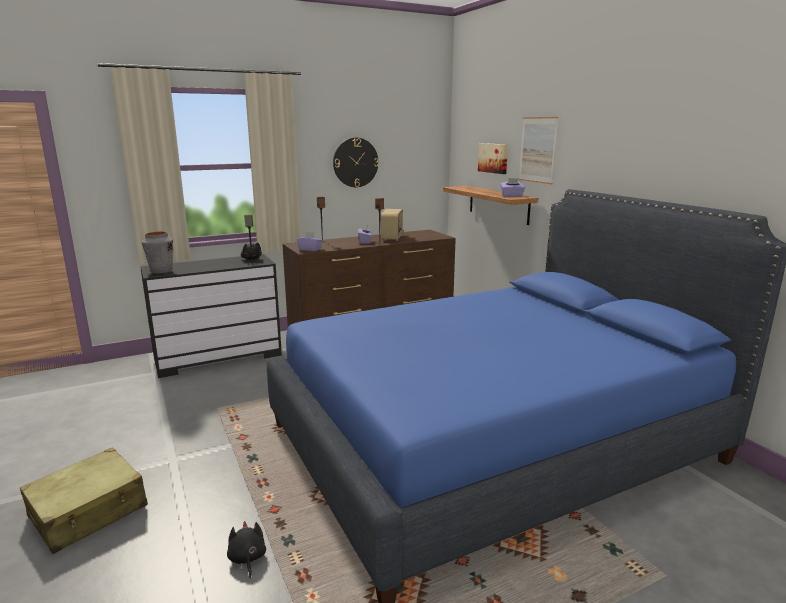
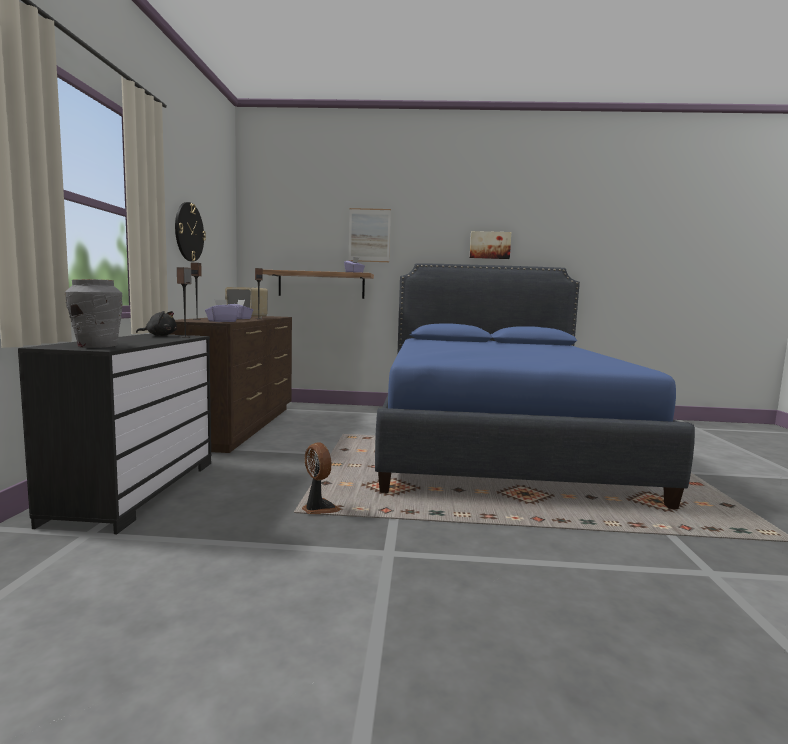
camera: 60 degrees left, 10 degrees down
(89, 512) = (468, 621): beige suitcase -> none
(229, 414) = (319, 508): none -> fan
(247, 559) = (606, 542): black plush toy -> none
(494, 158) = (311, 243): picture -> picture (490, 245)

